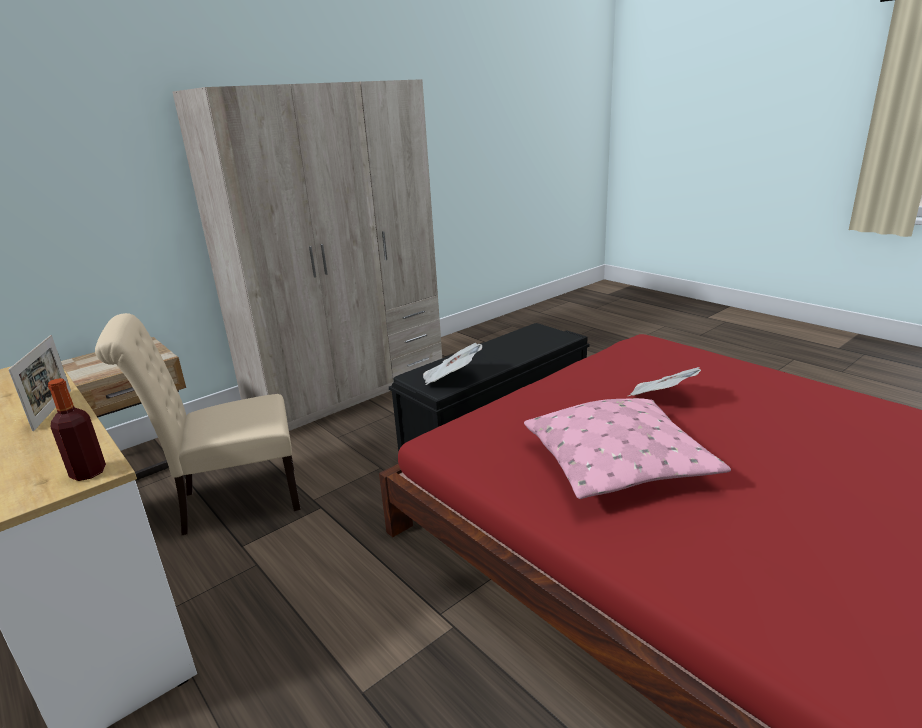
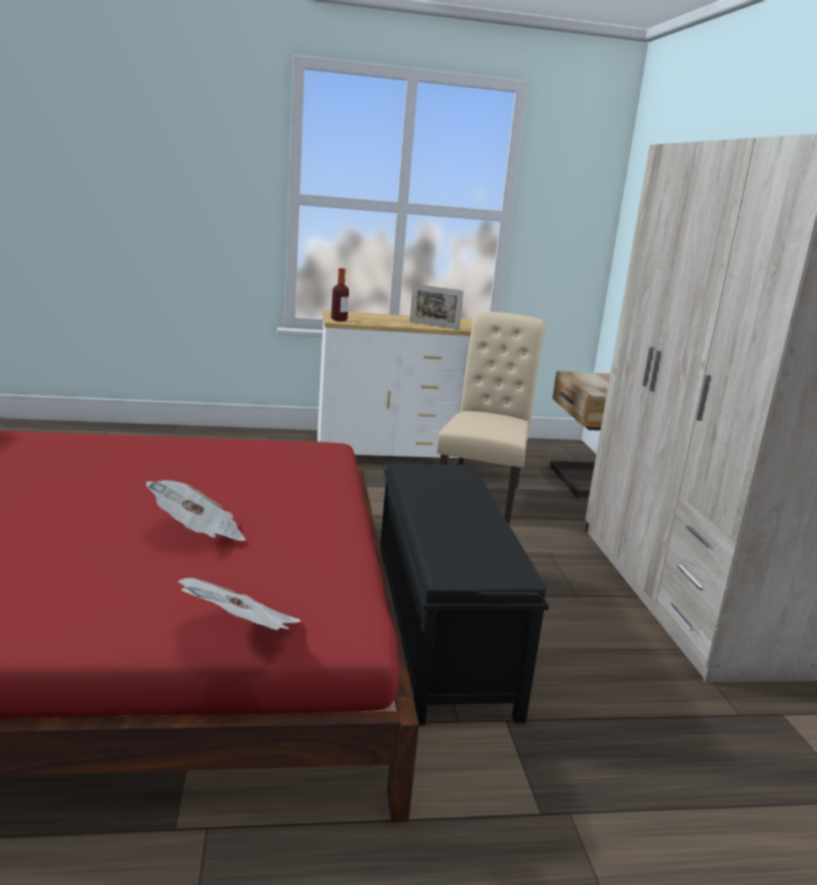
camera: 120 degrees right, 5 degrees down
(451, 379) = (424, 478): newspaper -> newspaper (241, 632)
(619, 465) = (168, 472): pink pillow -> none

